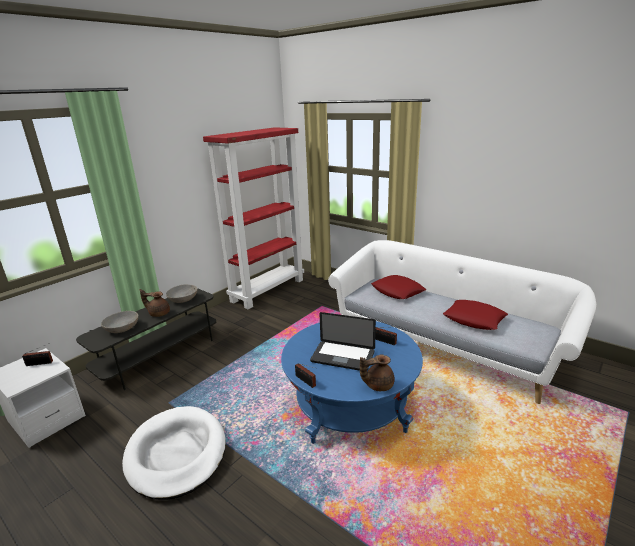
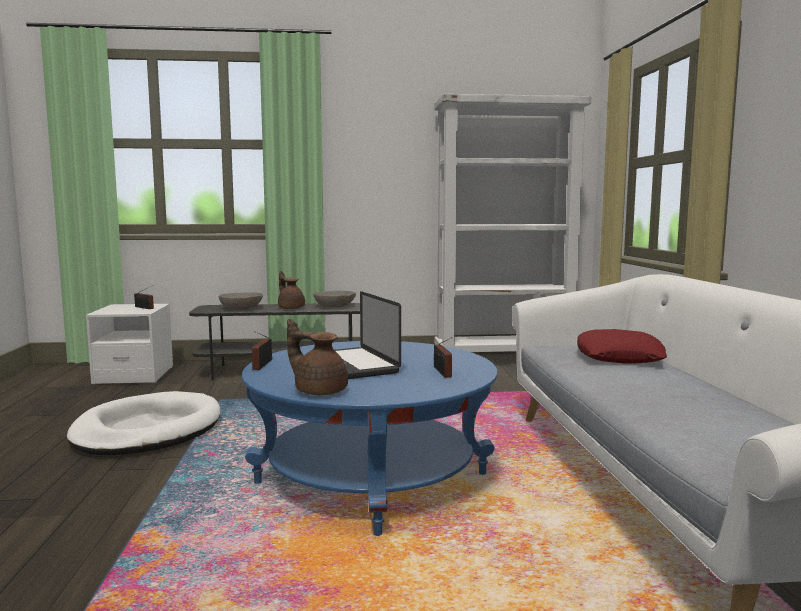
camera: 45 degrees right, 15 degrees down
(268, 290) = (504, 360): red bookcase -> white bookcase
(474, 319) = (686, 409): red pillow -> none

